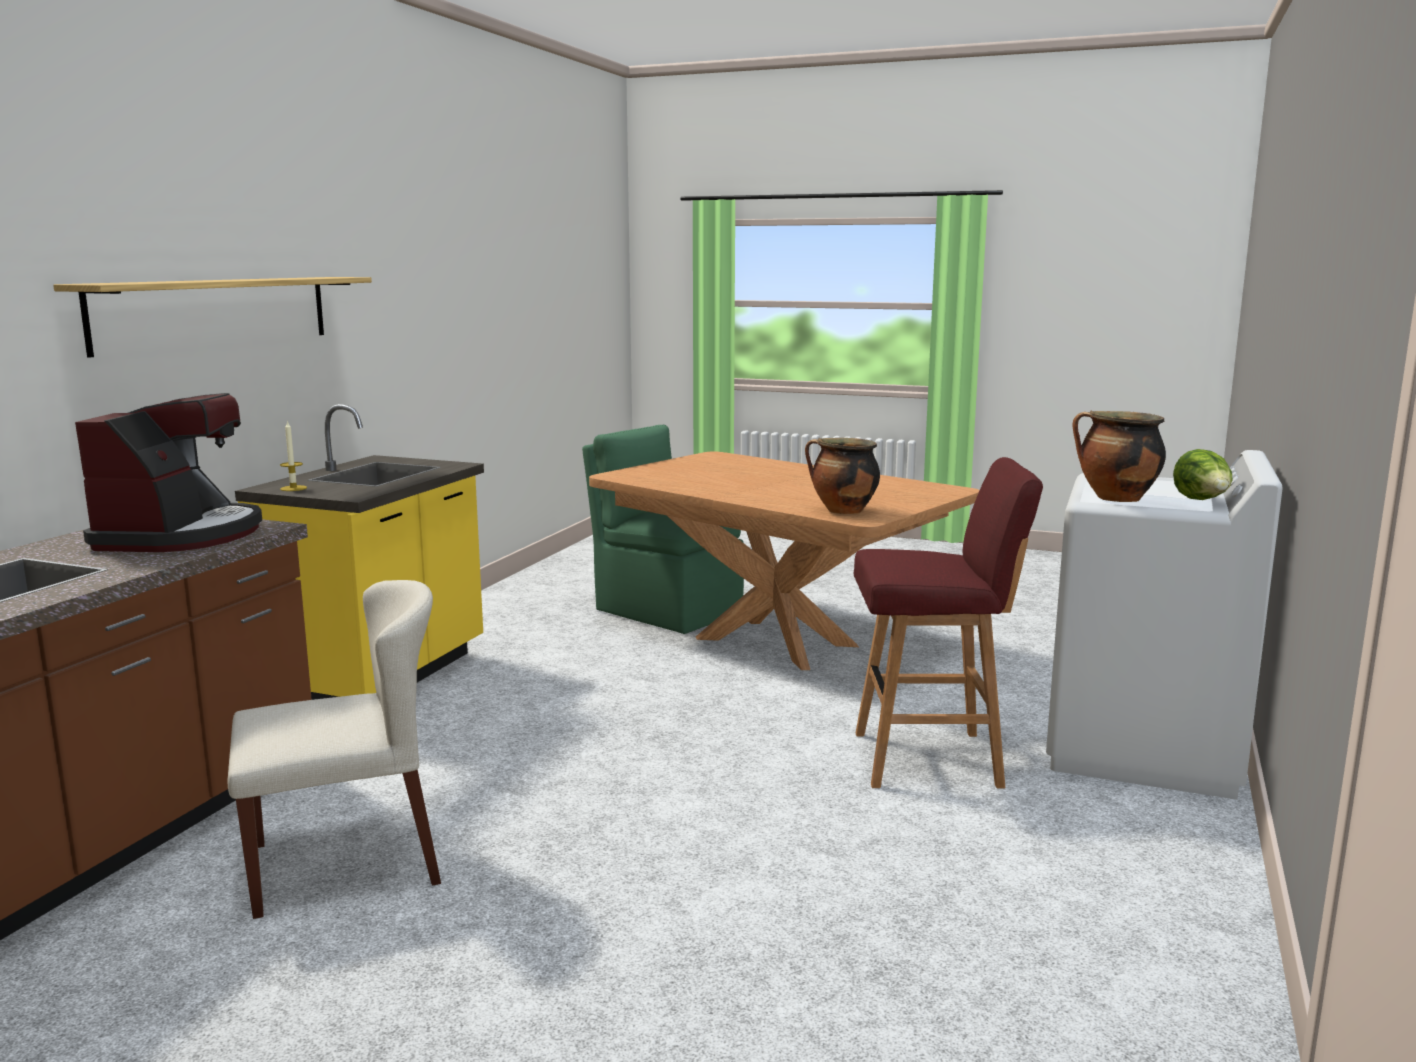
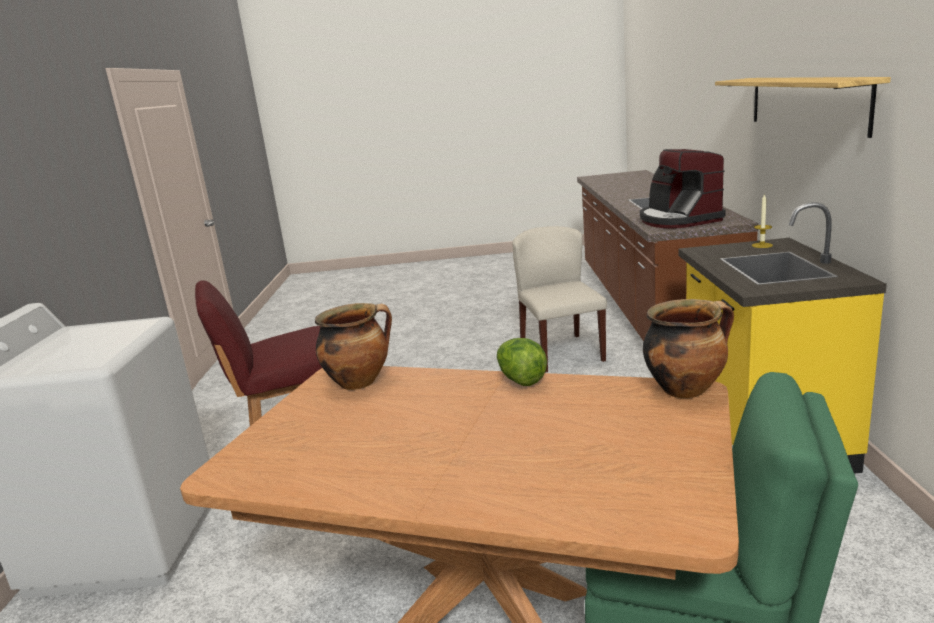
camera: 160 degrees right, 5 degrees up
(347, 862) = (561, 353): beige chair -> beige chair turned 120 degrees clockwise
(1115, 499) = (127, 327): cooking pot -> cooking pot (686, 389)
(1202, 501) = (57, 338): lettuce -> lettuce (521, 379)

